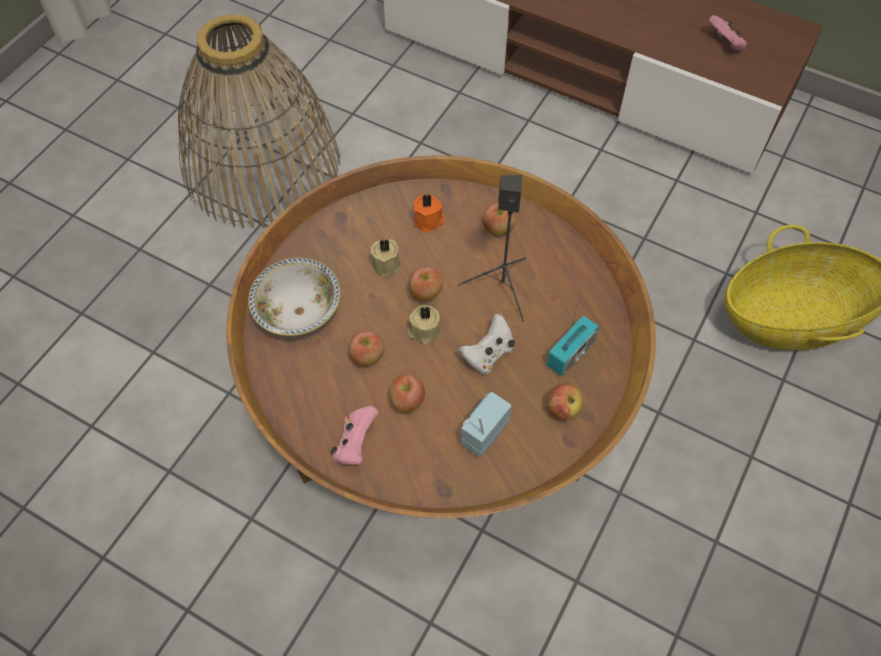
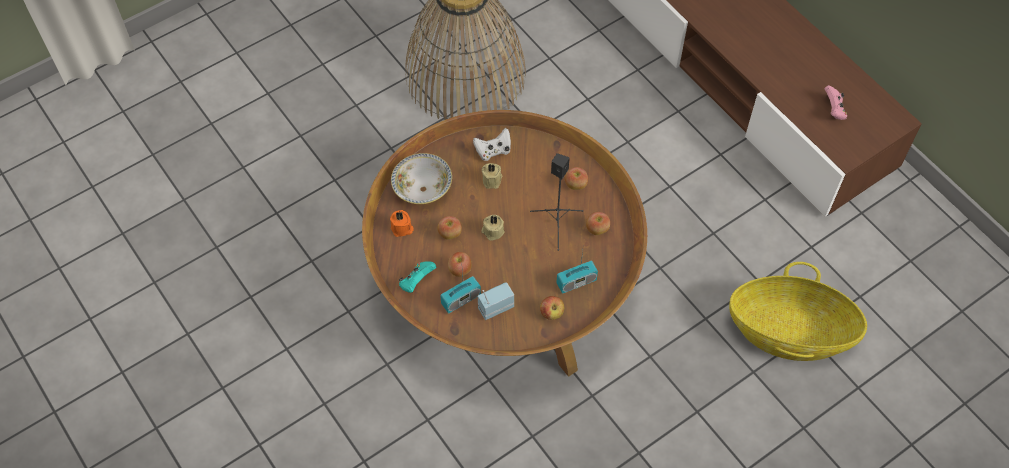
camera: 25 degrees right, 0 degrees up
(355, 444) = (416, 282): pink game controller -> turquoise game controller
(425, 294) = (506, 209): apple -> apple (597, 230)
(429, 221) = (534, 162): orange candle -> orange candle (402, 229)
(430, 443) = (461, 300): none -> radio
(488, 354) = (524, 262): white game controller -> white game controller (493, 151)

